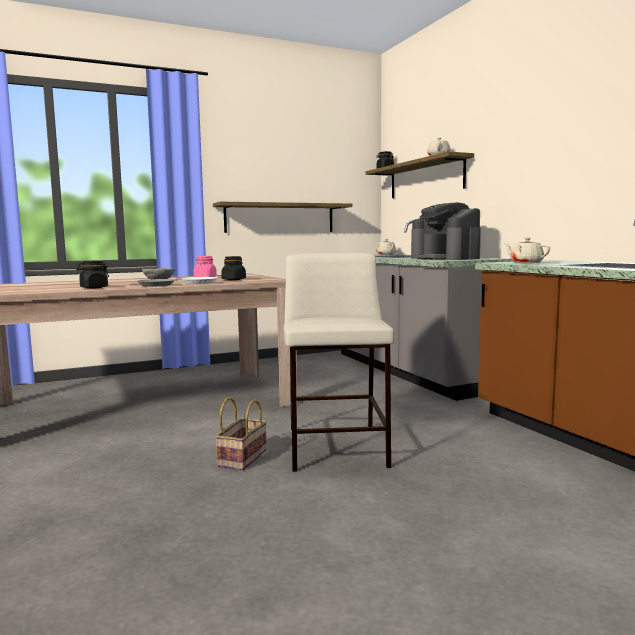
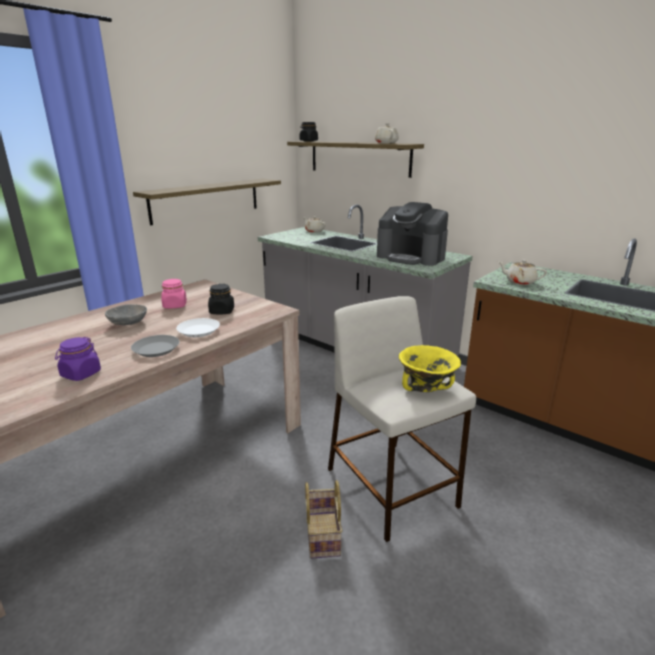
camera: 25 degrees left, 15 degrees up
(94, 287) = (81, 374): black jar -> purple jar
(348, 319) = (426, 386): none -> yellow bowl

